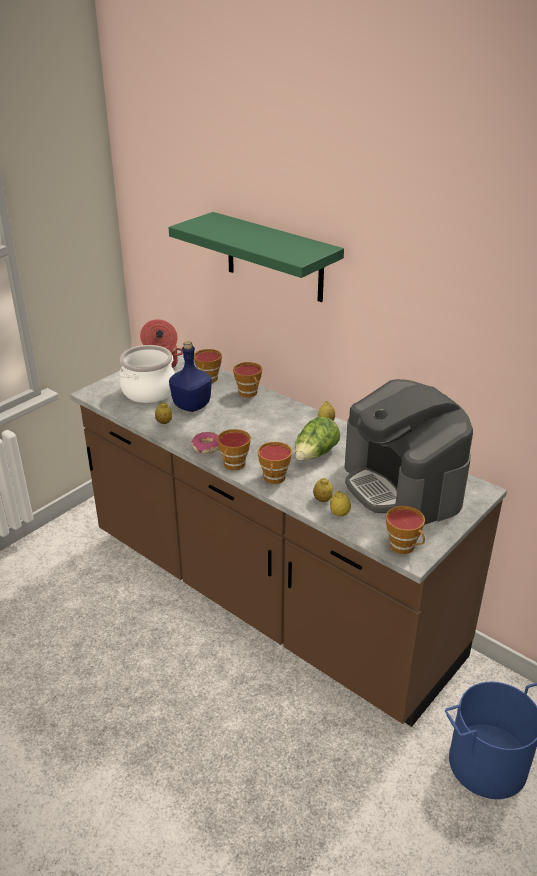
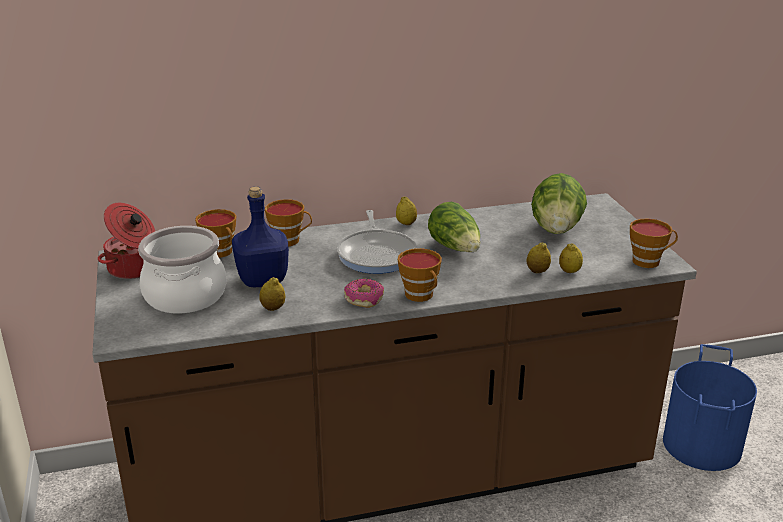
camera: 55 degrees left, 5 degrees down
(269, 429) = (377, 254): none -> frying pan
(274, 257) = (284, 49): green shelf -> none
(274, 479) = (474, 282): cup -> none
(402, 486) = (556, 229): coffee machine -> lettuce

